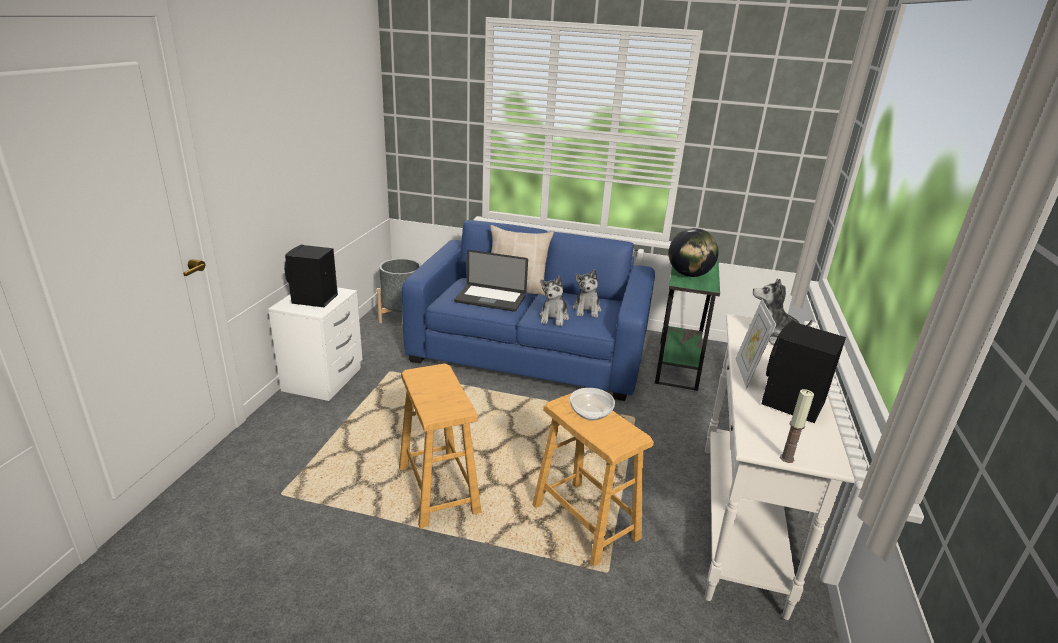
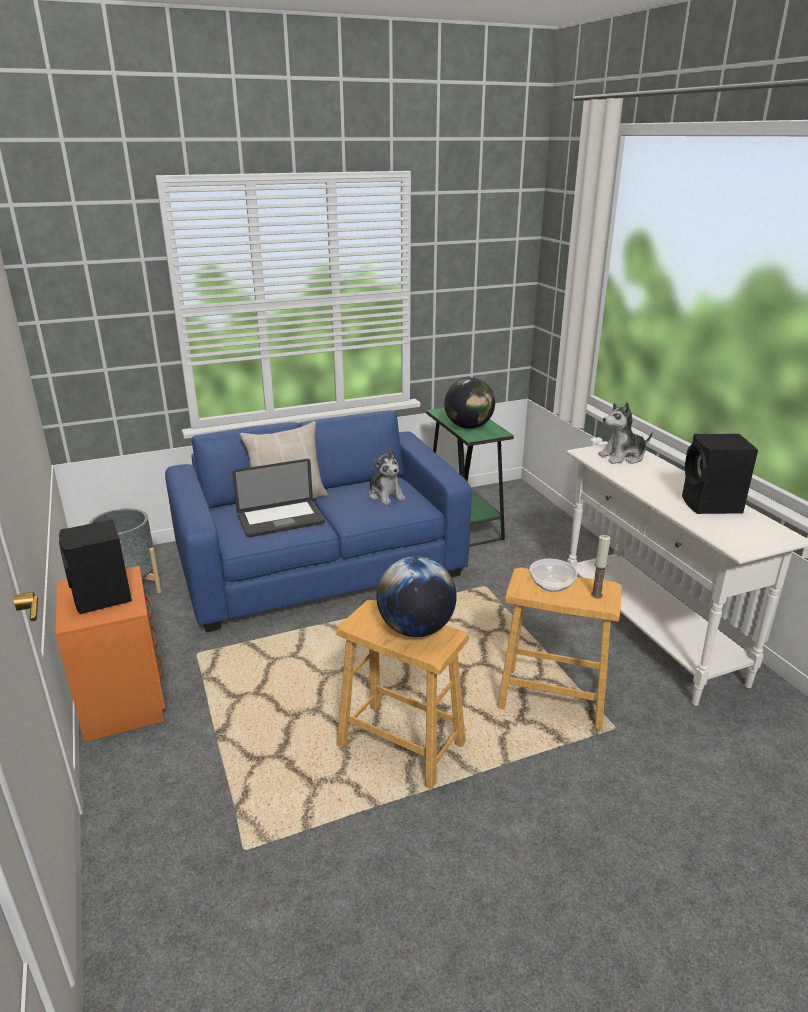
camera: 35 degrees left, 0 degrees up
(325, 378) = (125, 699): white nightstand -> orange nightstand
(446, 395) = (416, 629): none -> globe
(554, 317) = (368, 515): plush toy -> none
(746, 373) = (653, 494): picture frame -> none
(786, 458) = (766, 546): candle -> candle (596, 595)

